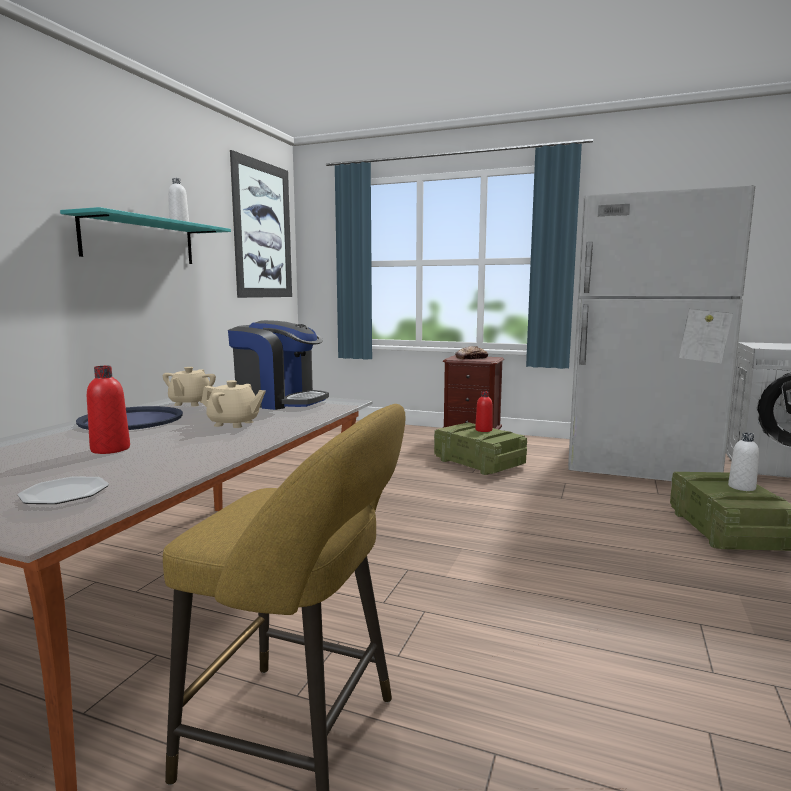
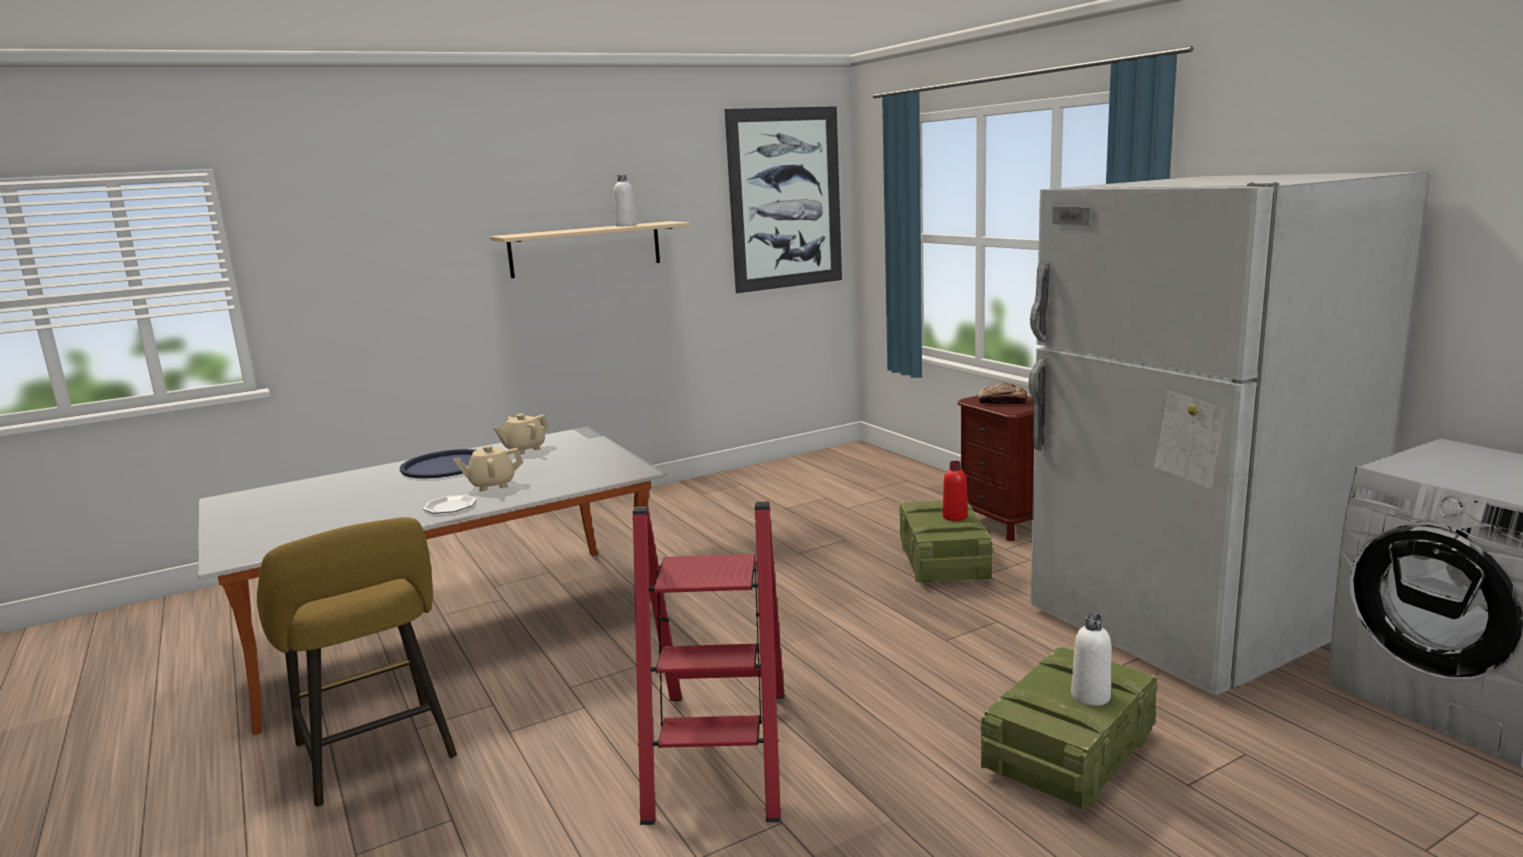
camera: 40 degrees right, 5 degrees up
(65, 494) = (281, 535): plate -> plate (450, 506)
(110, 449) = (372, 498): red bottle -> none
(140, 241) = (585, 249): turquoise shelf -> beige shelf
(234, 423) = (492, 485): beige teapot -> beige teapot turned 105 degrees clockwise
(279, 401) = (588, 459): coffee machine -> none
(577, 599) = (720, 750): none -> red step ladder

